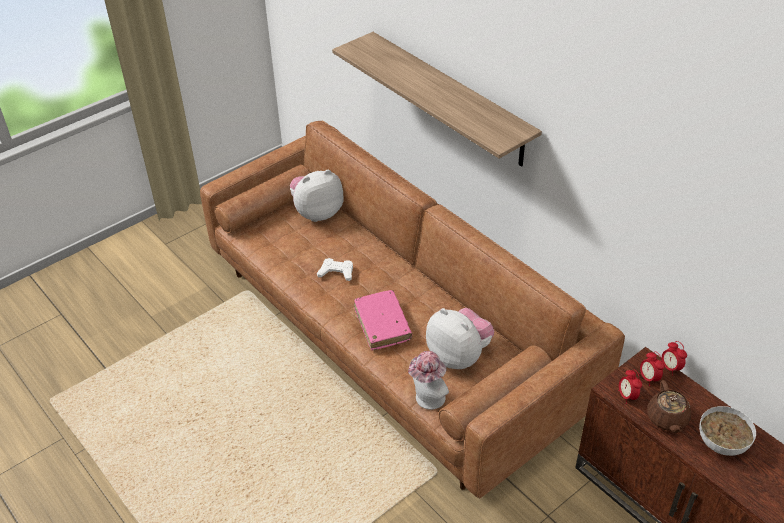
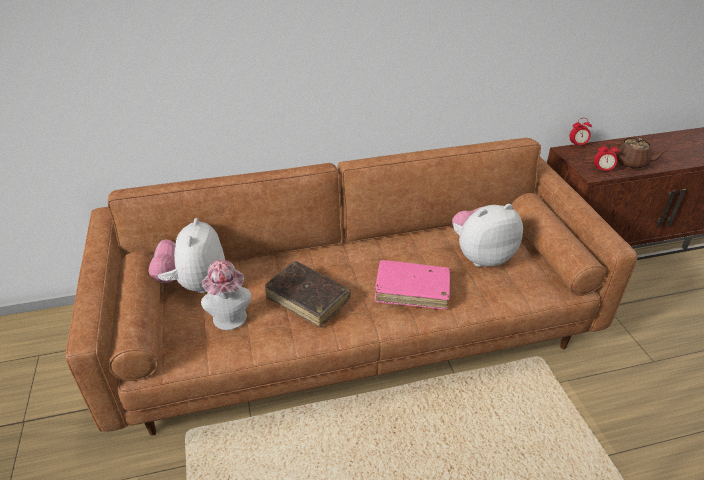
camera: 65 degrees left, 5 degrees down
(336, 272) = (307, 299): white game controller -> brown book
(427, 400) = (532, 294): hat -> hat (230, 321)
(450, 99) = (292, 49): shelf -> none
(648, 378) = (586, 156): alarm clock -> none
(722, 443) = (659, 151): bowl -> none

